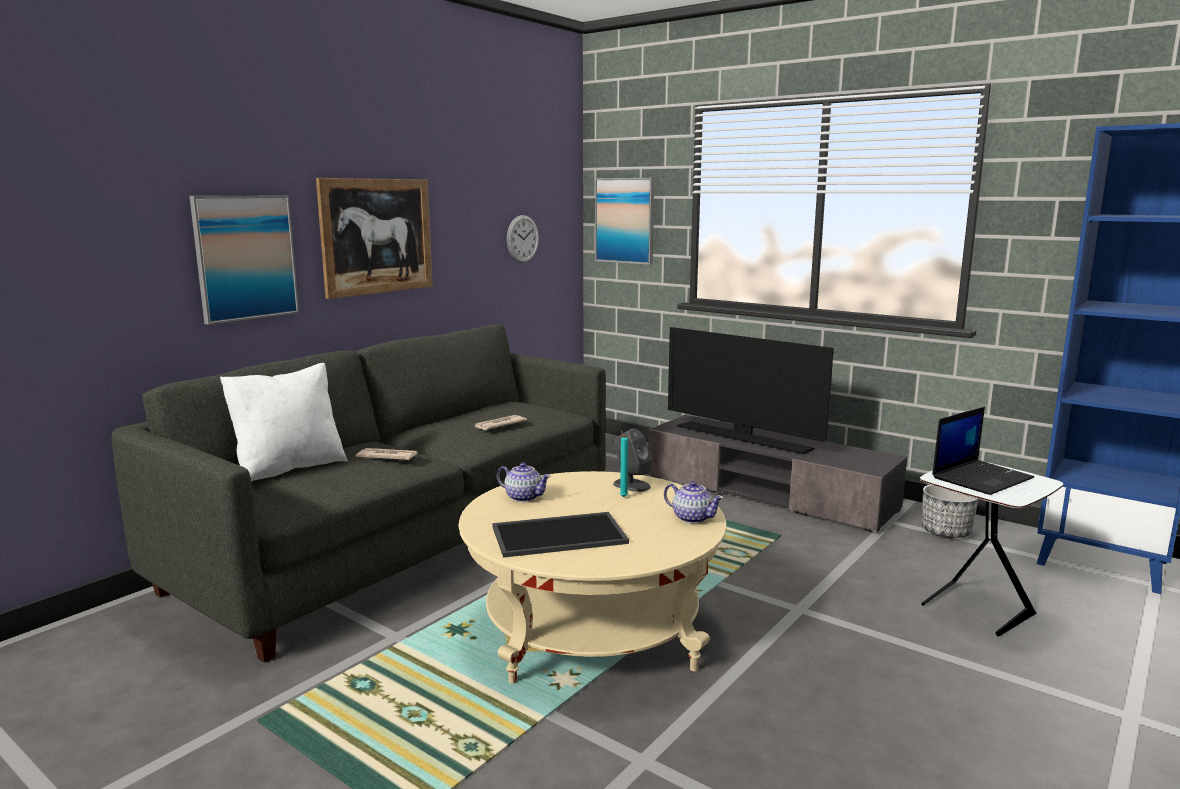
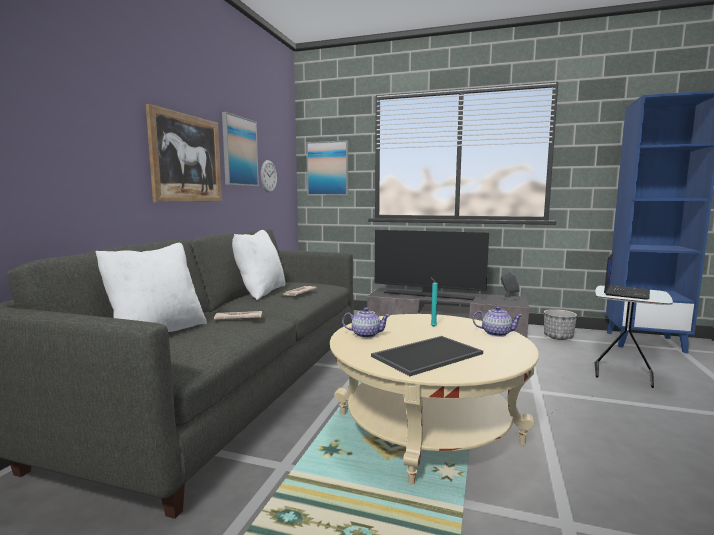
camera: 20 degrees left, 5 degrees down
(245, 257) = (92, 159): picture -> picture (239, 151)
(456, 419) = (260, 292): none -> white pillow
(631, 485) = (427, 320): grey speaker -> grey speaker (509, 298)

